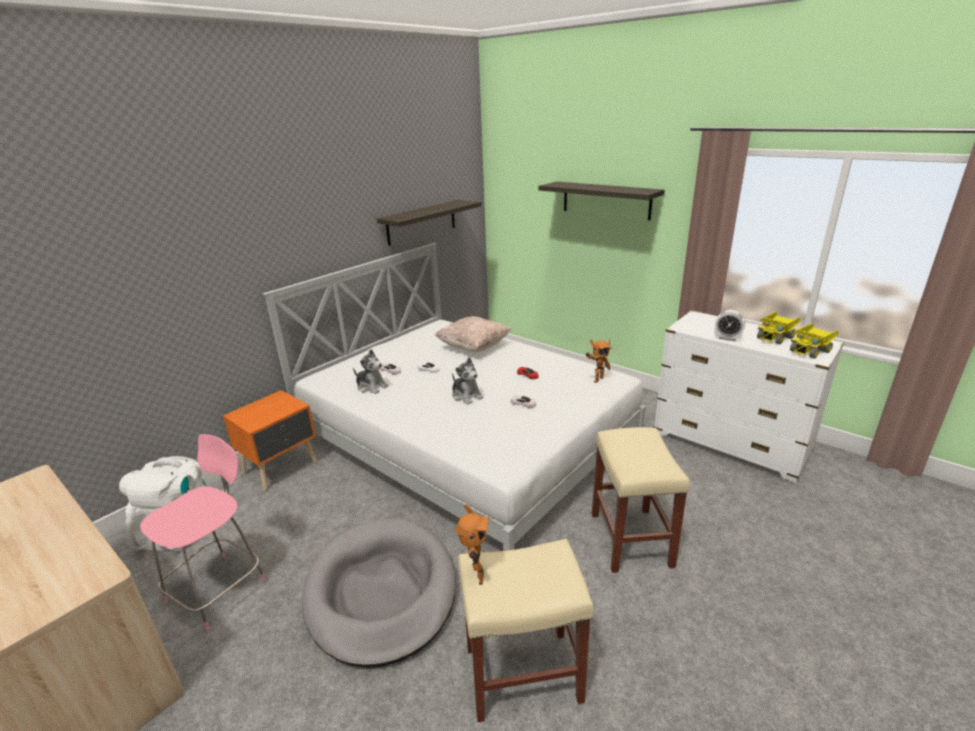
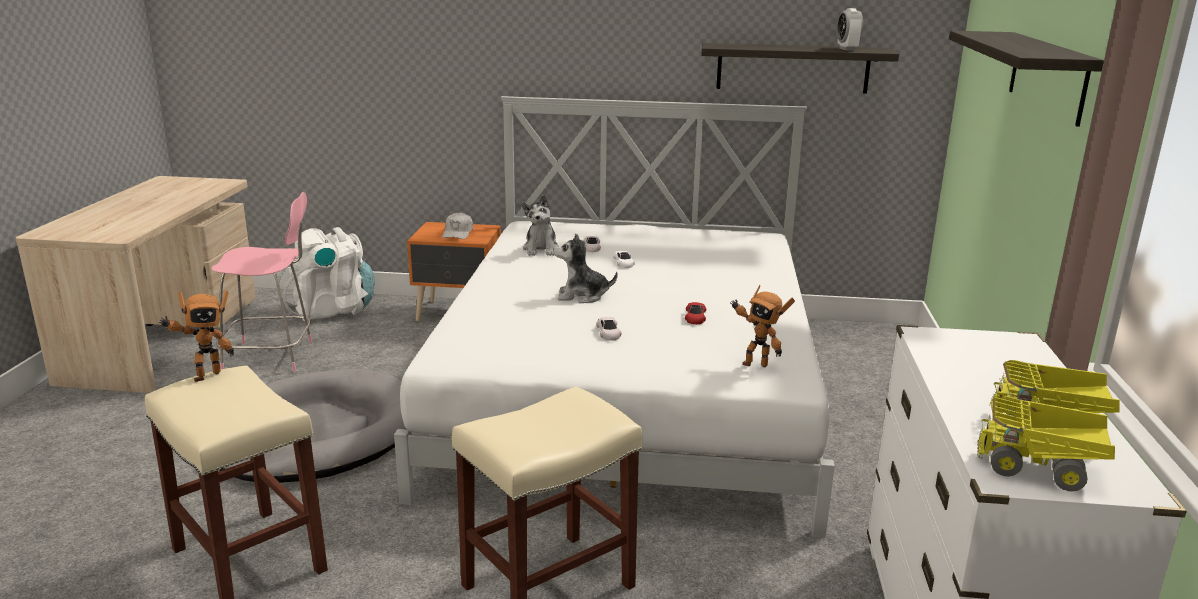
camera: 55 degrees right, 5 degrees down
(271, 409) = (458, 233): none -> white cap
(466, 396) = (582, 296): plush toy -> plush toy turned 75 degrees clockwise
(473, 347) = (724, 268): beige pillow -> none
(727, 338) = (949, 379): alarm clock -> alarm clock (847, 49)

